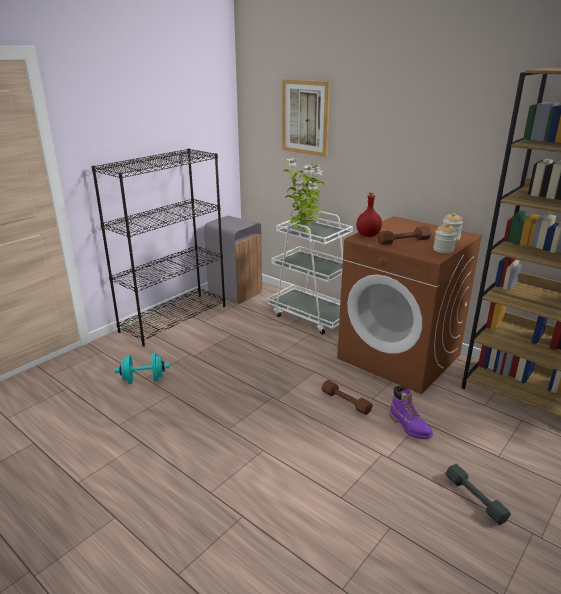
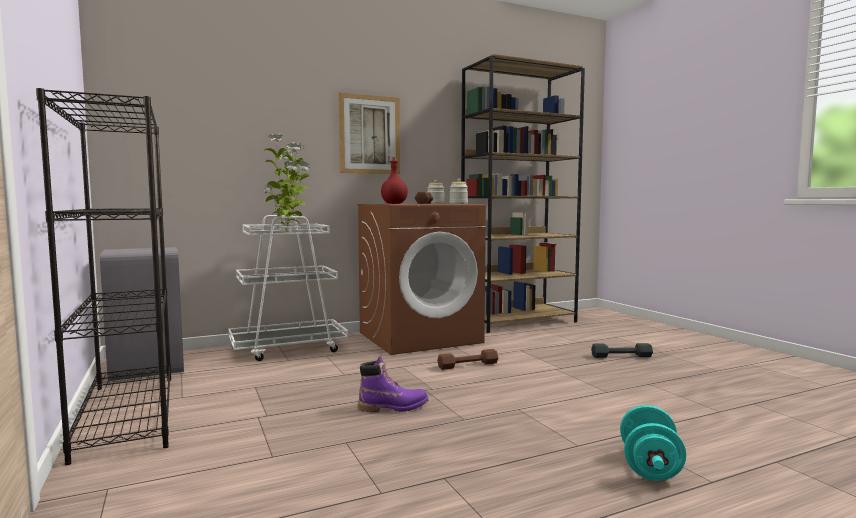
camera: 65 degrees left, 20 degrees down
(144, 380) = (276, 458): turquoise dumbbell -> turquoise dumbbell (649, 467)
(305, 117) = (225, 105): picture -> picture (369, 135)
(409, 426) = (524, 354): purple boot -> purple boot (393, 407)

